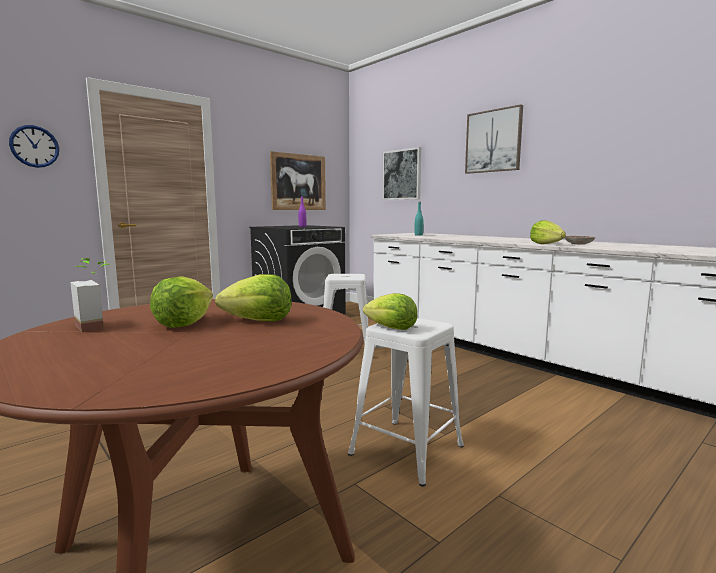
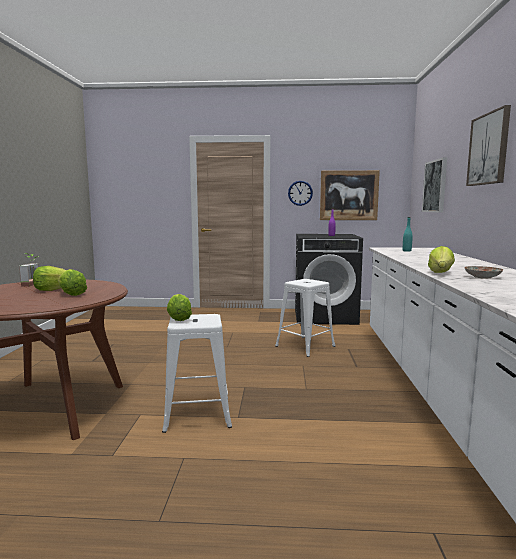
camera: 45 degrees right, 0 degrees up
(34, 146) = (160, 182): wall clock -> wall clock (300, 193)

